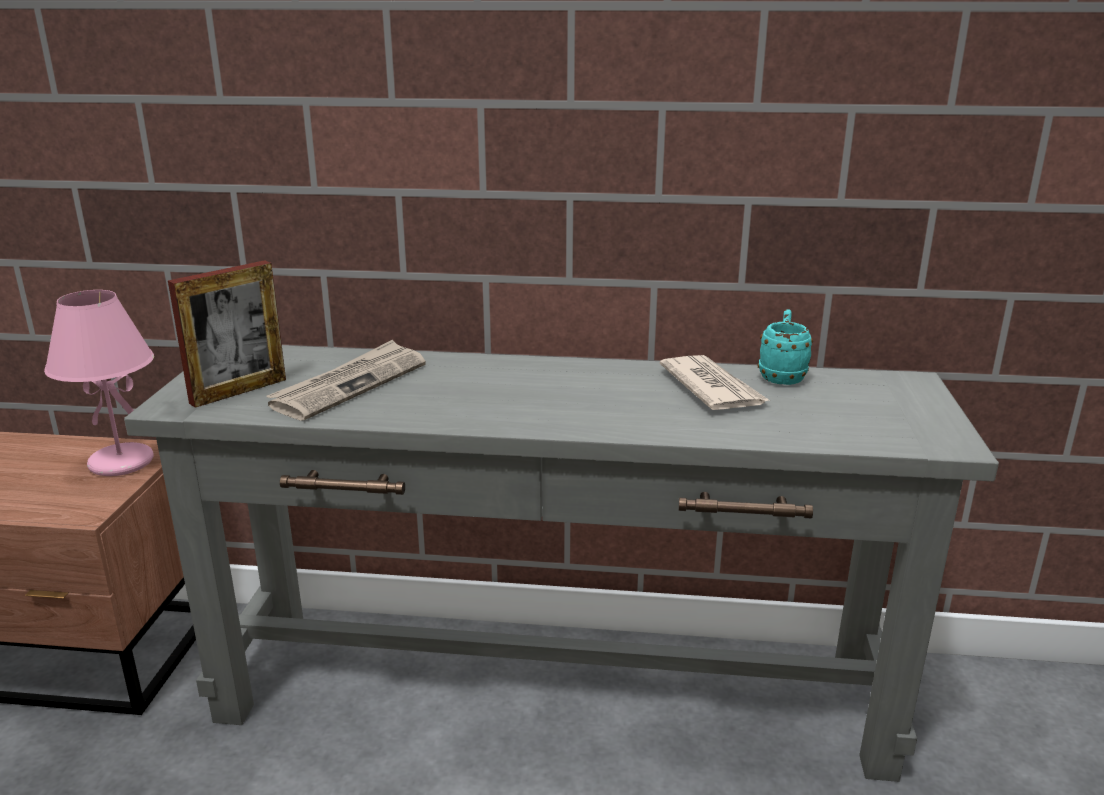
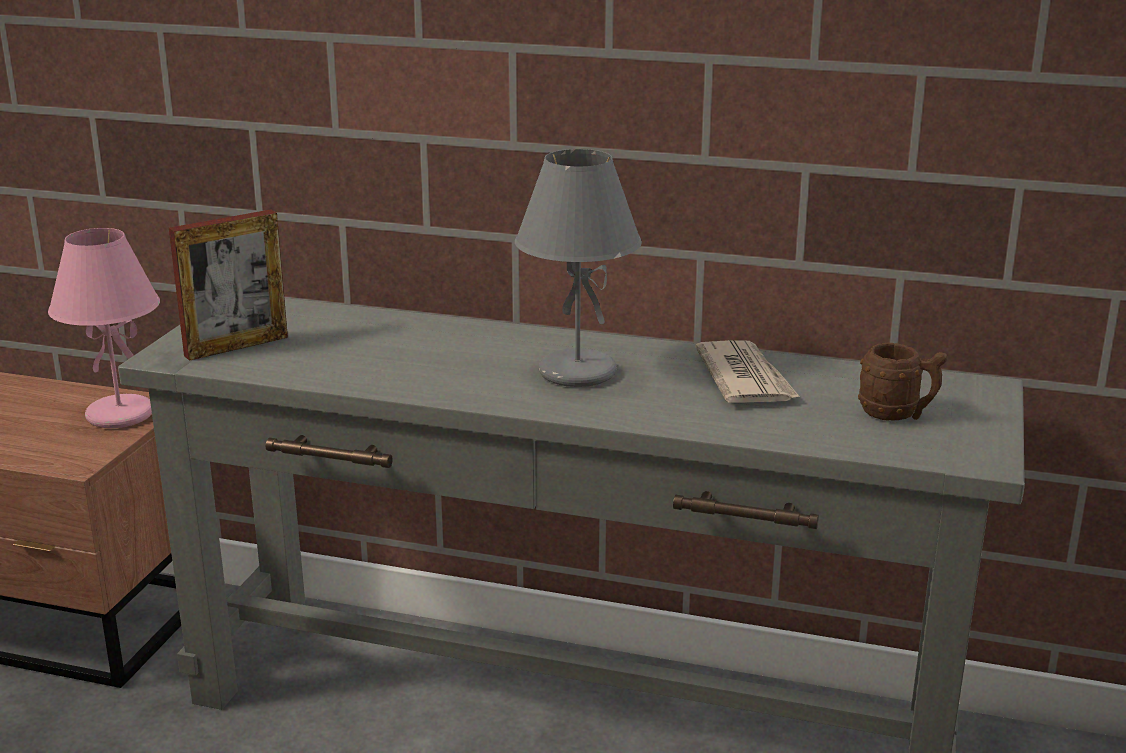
camera: 10 degrees right, 0 degrees up
(350, 384) = (352, 347): newspaper -> none
(562, 393) = (575, 373): none -> grey table lamp
(782, 375) = (833, 370): turquoise mug -> none
(857, 410) = (898, 415): none -> brown mug

